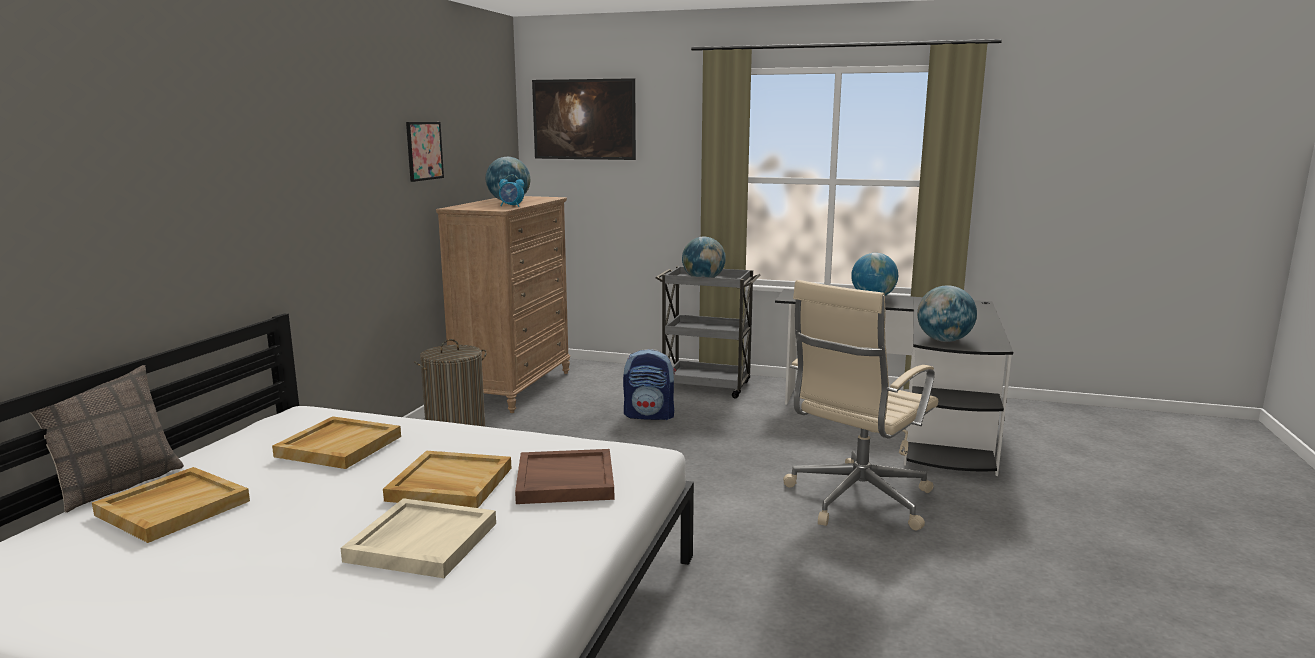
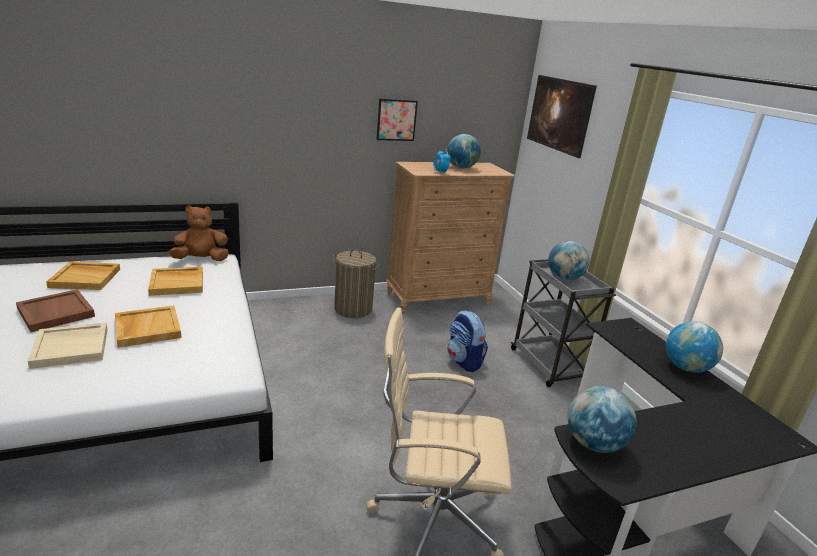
camera: 50 degrees right, 10 degrees up
(117, 485) = (105, 258): pillow -> none
(279, 423) = (201, 259): none -> brown plush toy
(564, 481) = (173, 360): brown tray -> brown tray (55, 312)

